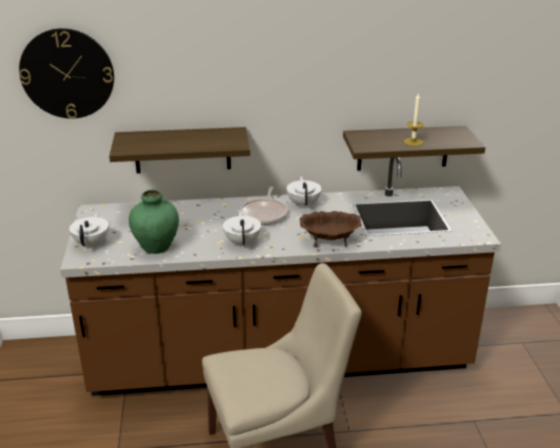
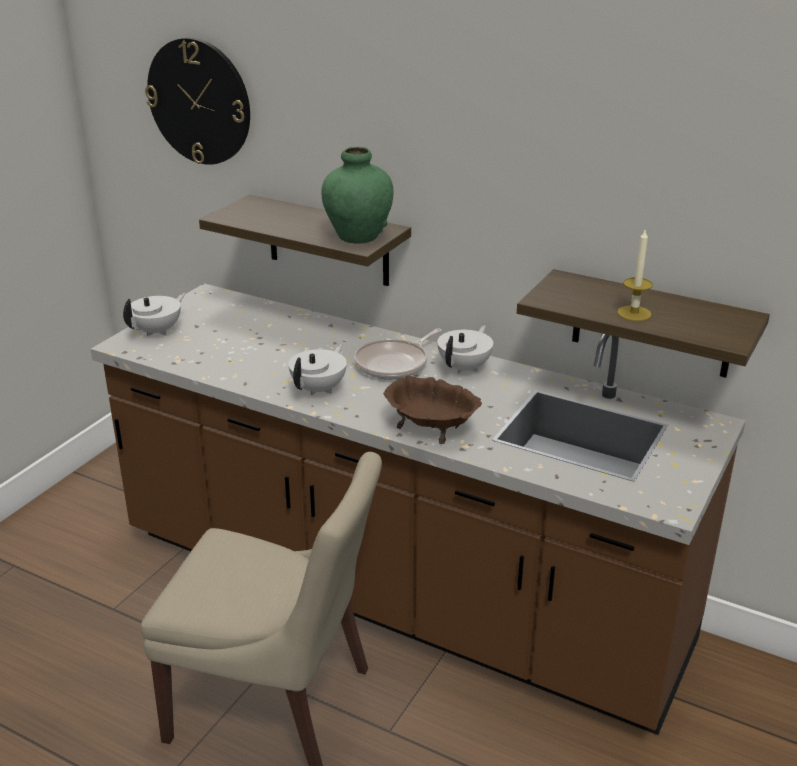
camera: 35 degrees right, 0 degrees up
(156, 247) = (215, 359): green vase -> green vase (358, 237)

